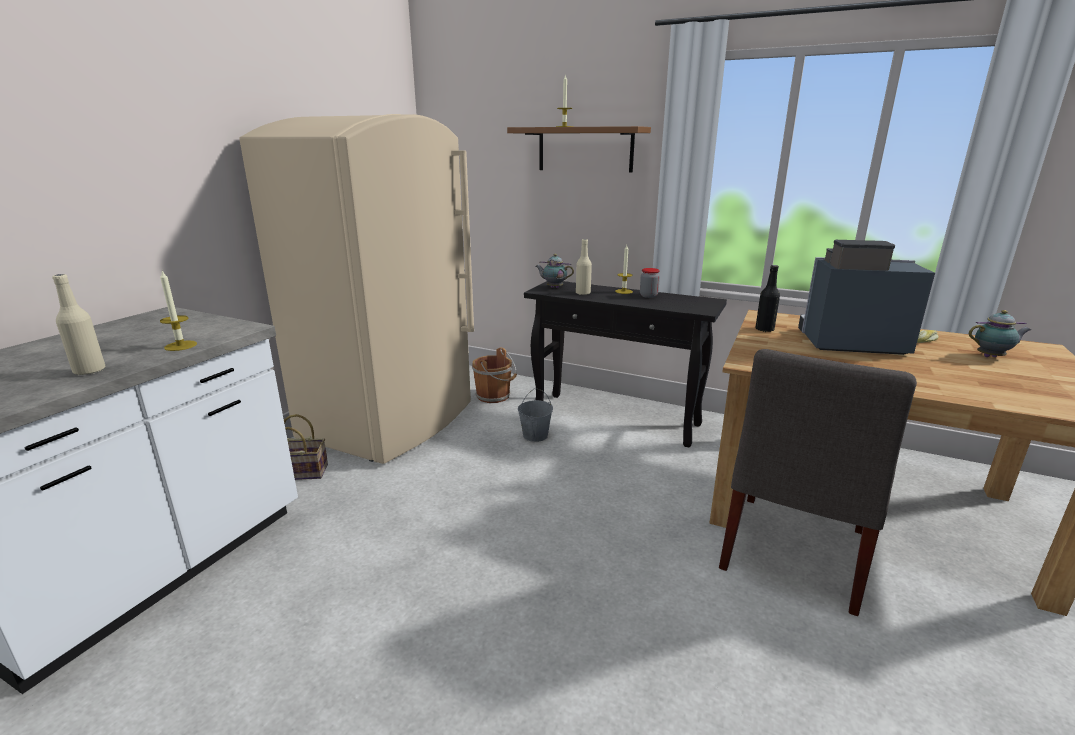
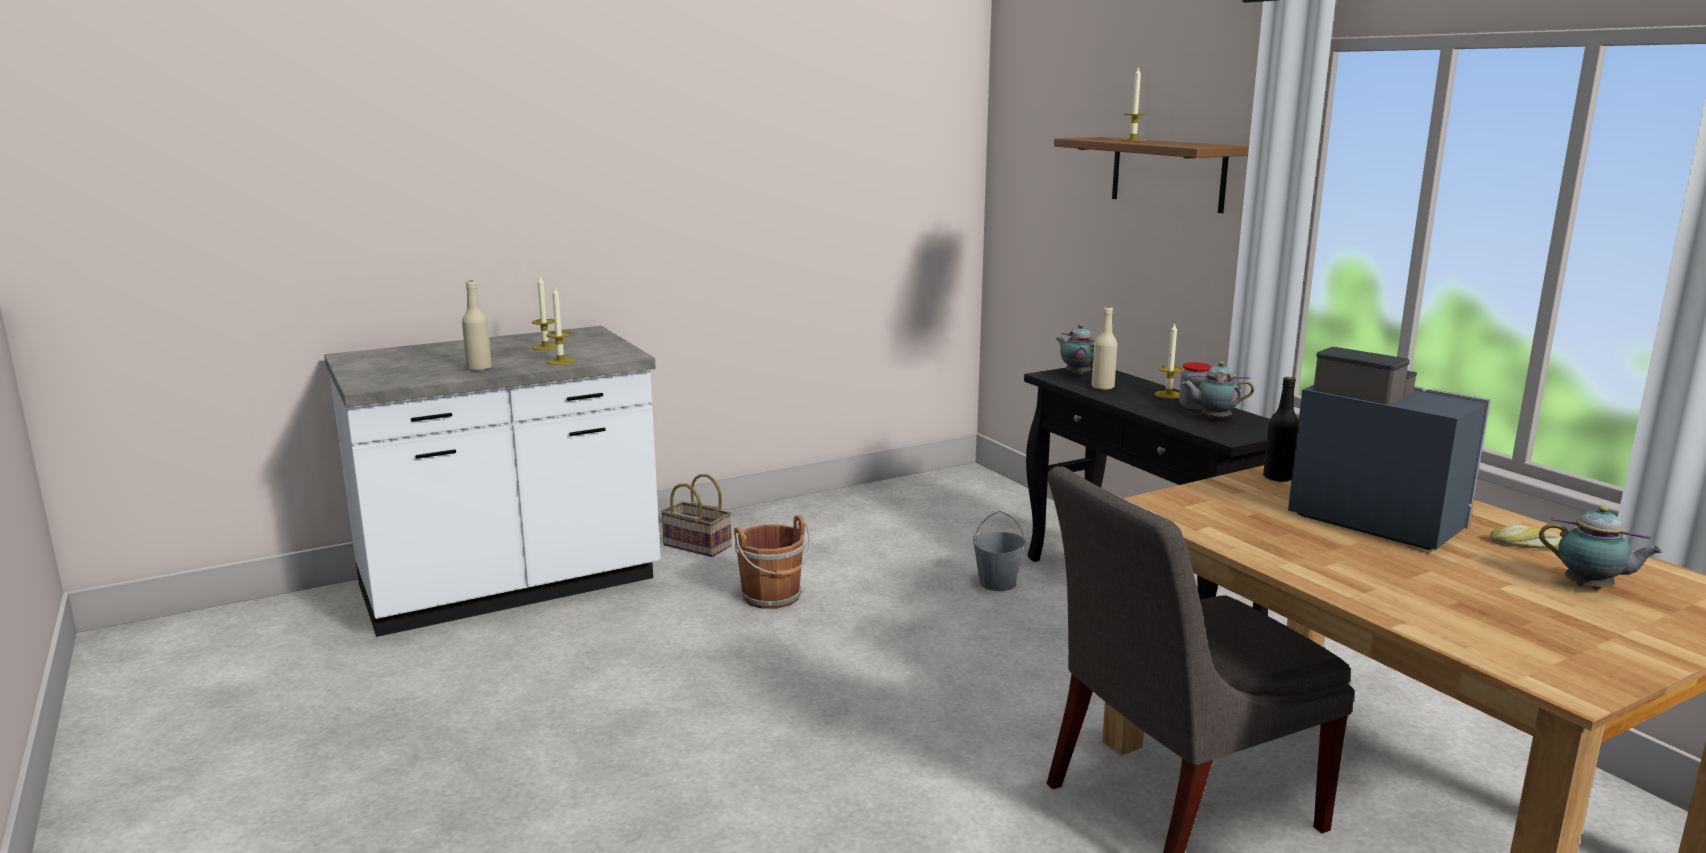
camera: 35 degrees right, 5 degrees down
(140, 335) = (545, 347): none -> candle
(390, 421) = (841, 521): beige fridge -> none
(495, 396) = (1001, 526): brown bucket -> brown bucket (773, 597)
(672, 301) = (1213, 418): none -> teapot

